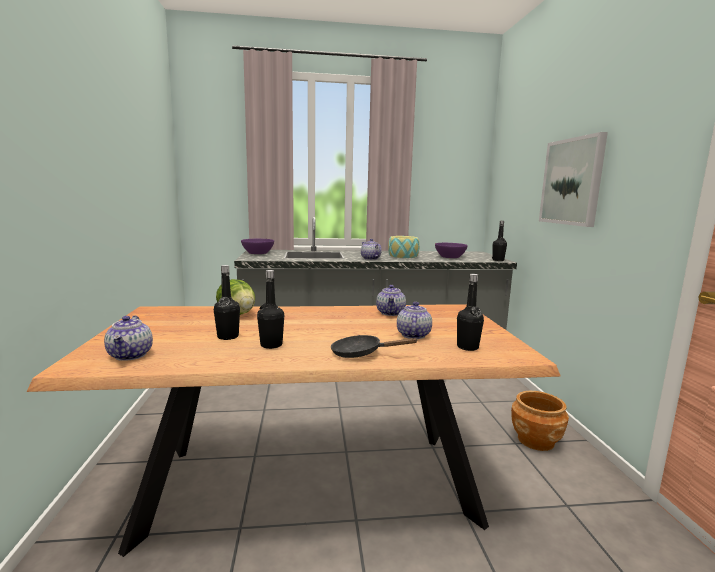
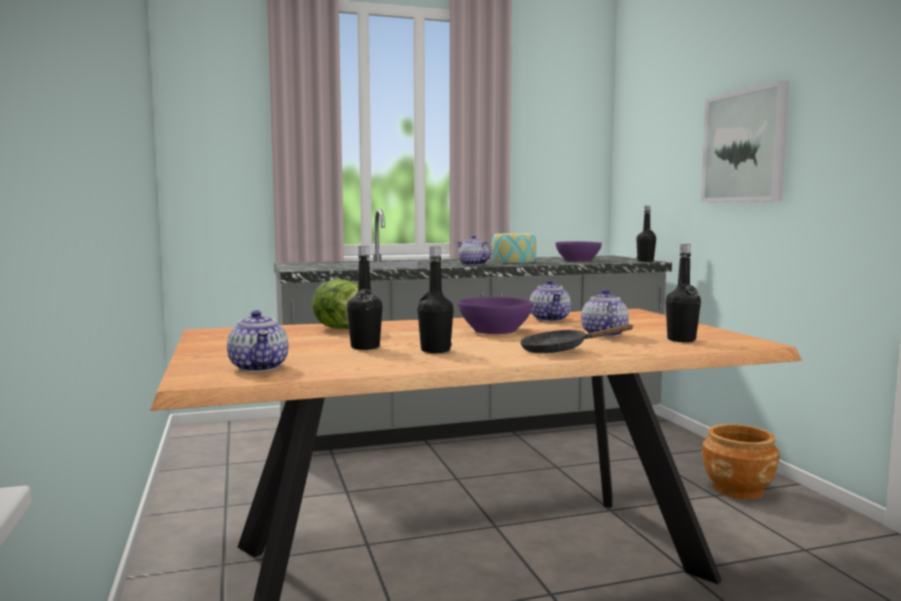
camera: 10 degrees left, 5 degrees down
(258, 253) = (299, 264): purple bowl -> purple bowl (495, 330)

